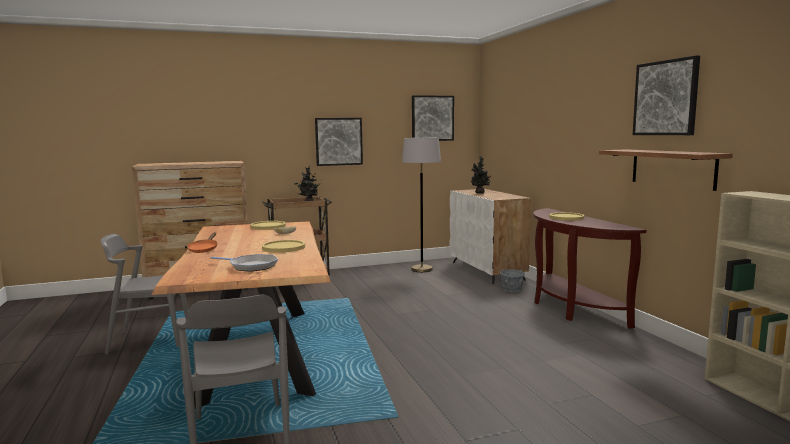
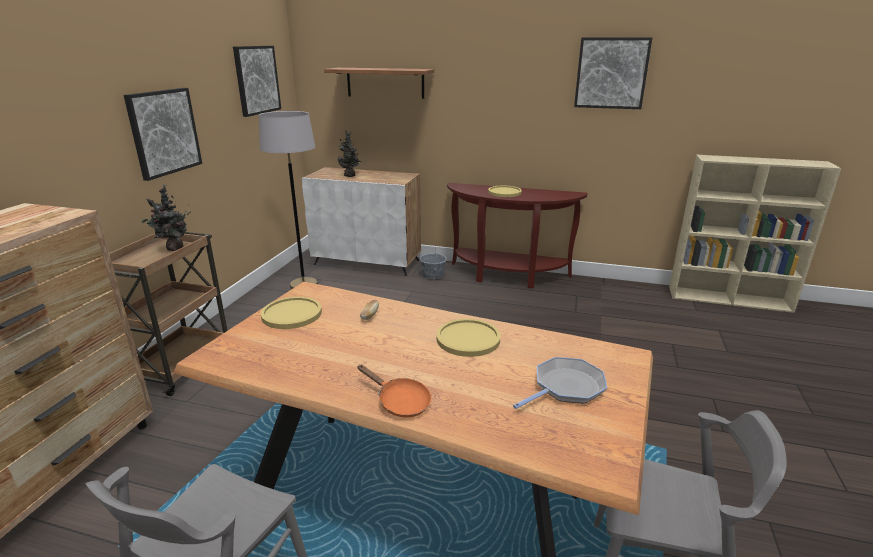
camera: 55 degrees left, 15 degrees up
(672, 168) = (616, 137): shelf -> shelf (385, 83)

